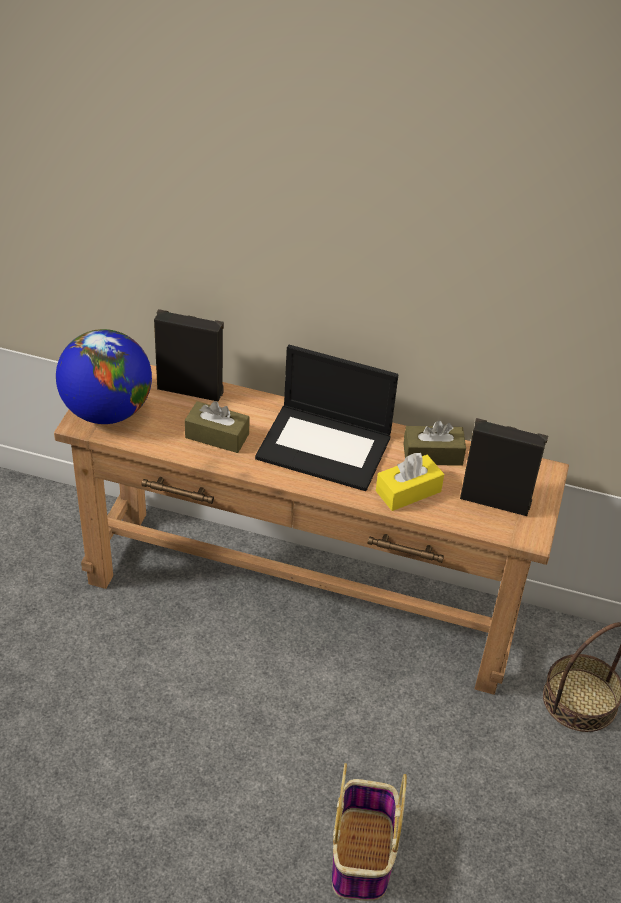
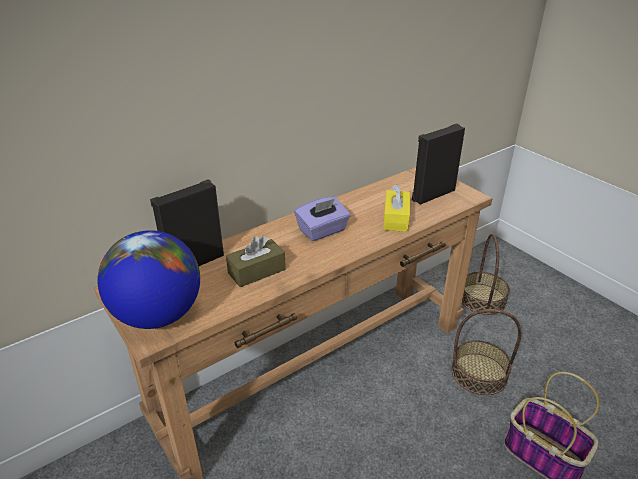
camera: 50 degrees left, 10 degrees down
(326, 447) = (322, 231): laptop -> purple tissue box
(432, 454) = (373, 197): brown tissue box -> none
(436, 748) = (479, 373): none -> basket

